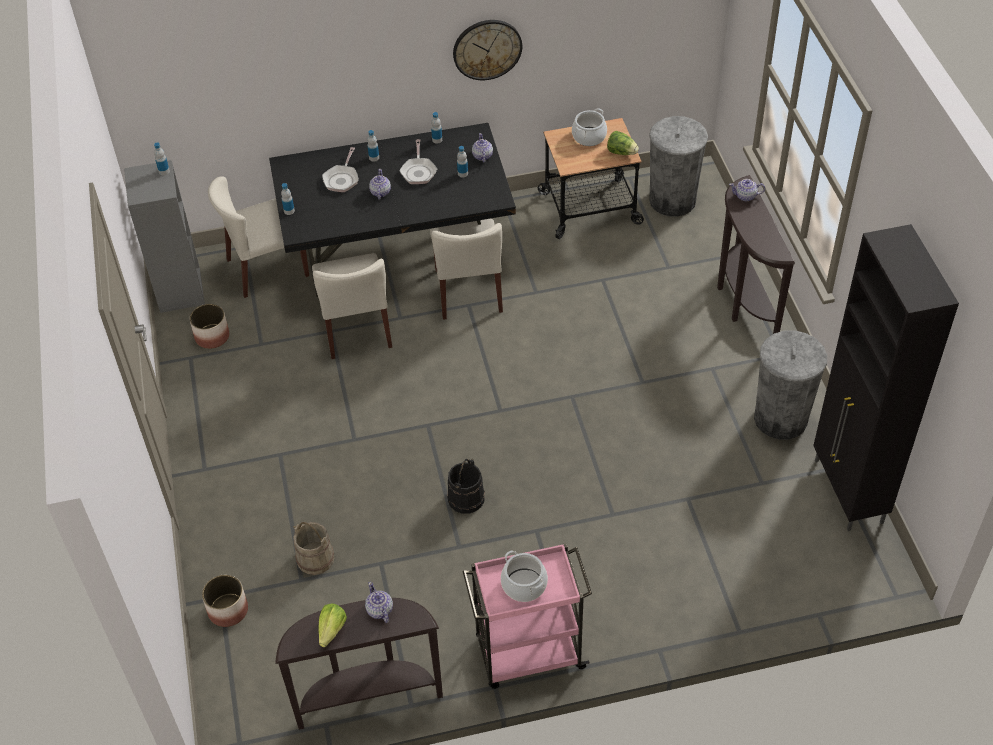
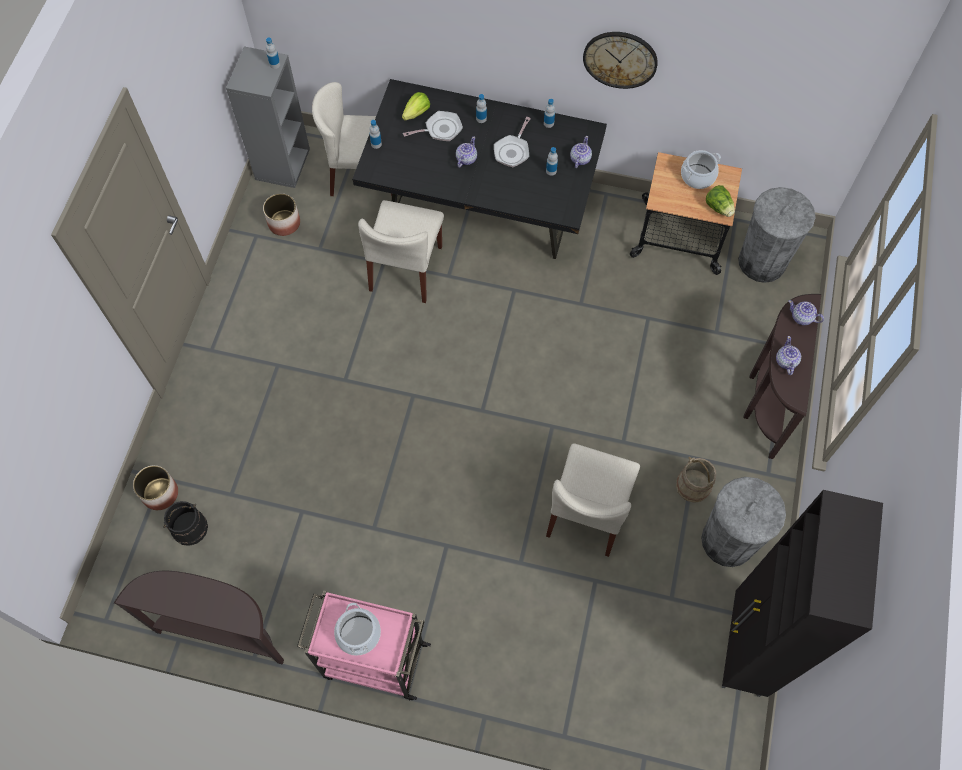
camera: 25 degrees right, 15 degrees up
(315, 558) = (252, 480): beige bucket -> beige bucket (693, 485)
(332, 630) = (173, 596): lettuce -> lettuce (417, 113)
(342, 179) = (440, 129): frying pan -> frying pan turned 150 degrees counterclockwise
(379, 610) = (222, 597): teapot -> teapot (785, 361)
(466, 498) = (405, 483): black bucket -> black bucket (189, 528)
(468, 291) = (522, 275): beige chair -> beige chair (588, 513)

